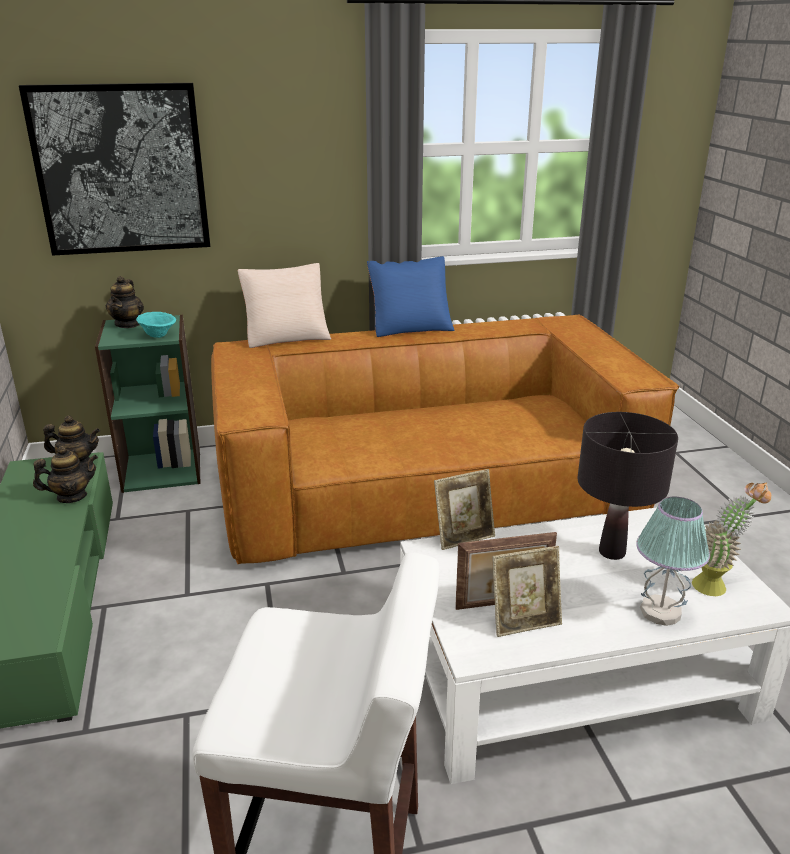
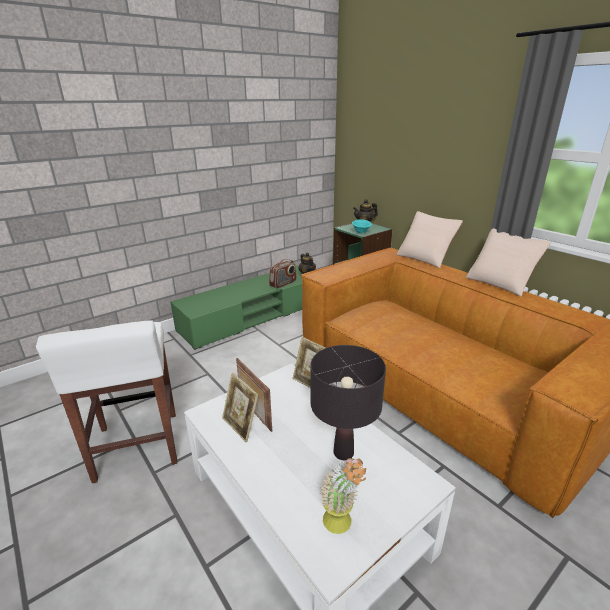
camera: 65 degrees right, 0 degrees up
(71, 496) = (283, 284): teapot -> radio
(121, 170) = (385, 145): picture -> none
(410, 326) = (501, 282): blue pillow -> beige pillow
(659, 612) = (284, 491): table lamp -> none

